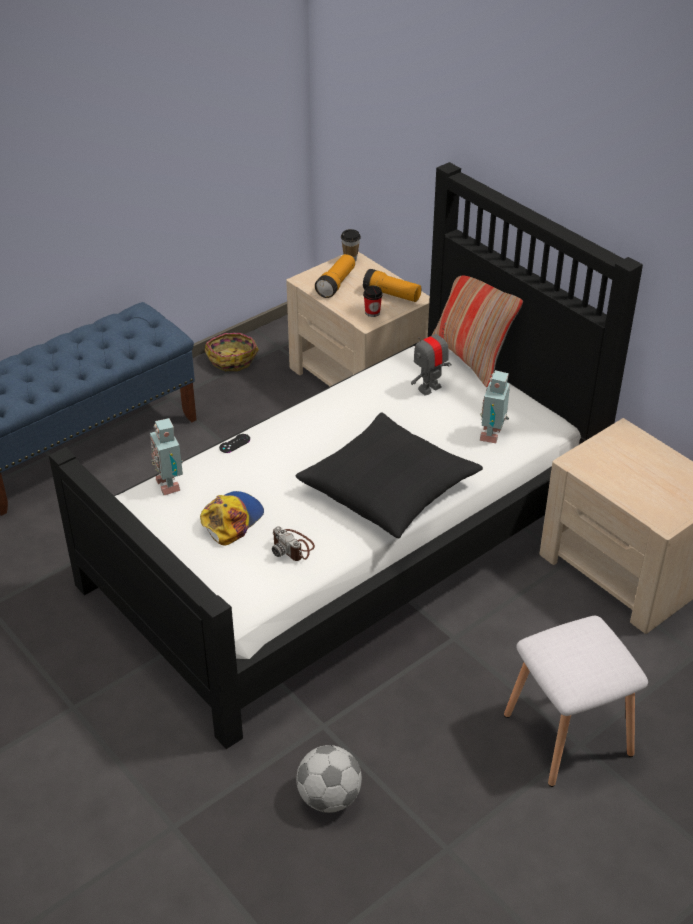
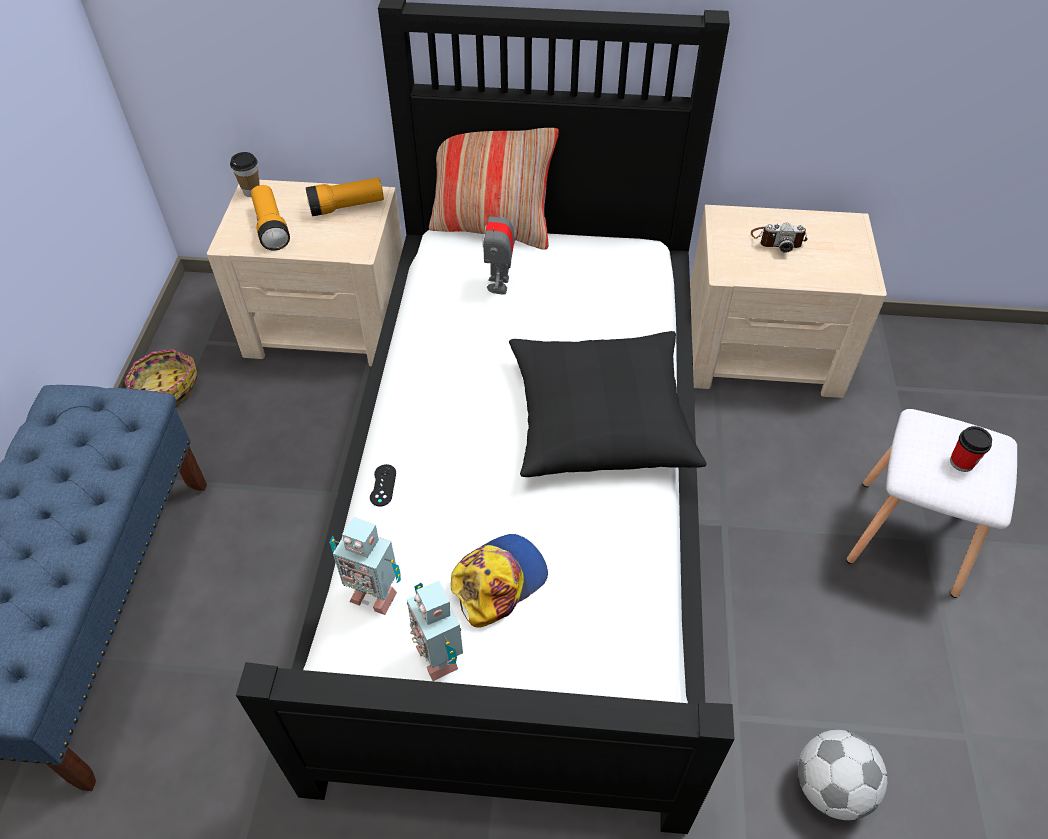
camera: 45 degrees left, 10 degrees up
(231, 519) = (498, 581): cap -> cap turned 60 degrees clockwise
(293, 547) = (601, 559): camera -> camera (777, 240)
(372, 312) = (351, 237): cup -> cup (961, 462)
(493, 434) = (615, 293): toy robot -> toy robot (440, 654)

